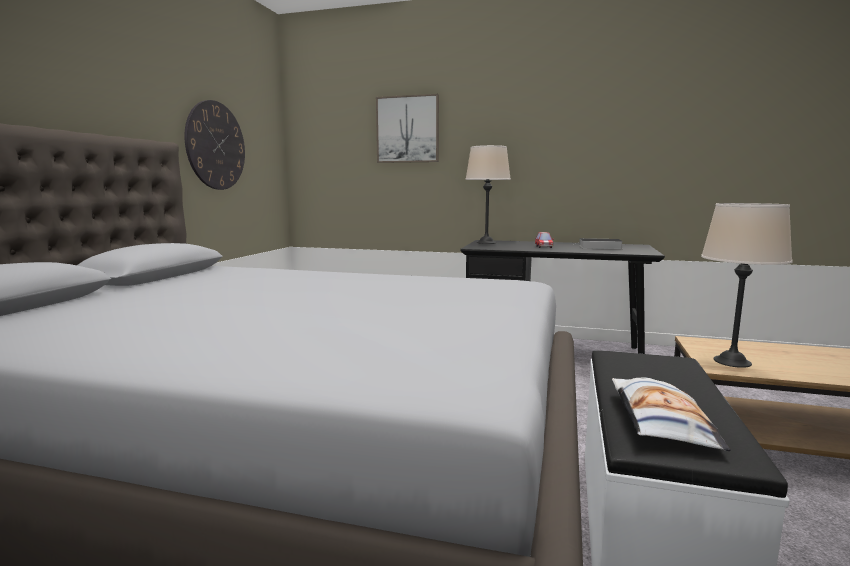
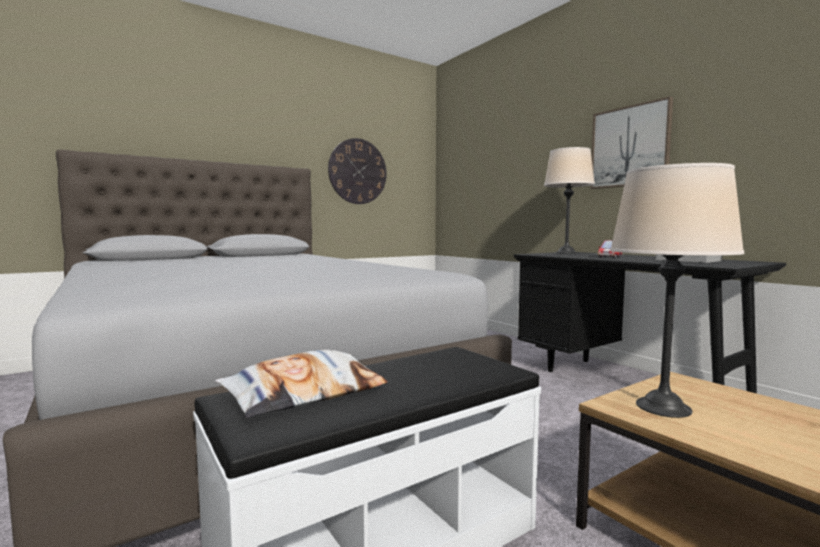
camera: 40 degrees right, 5 degrees down
(407, 129) = (516, 144): picture -> picture (630, 146)

